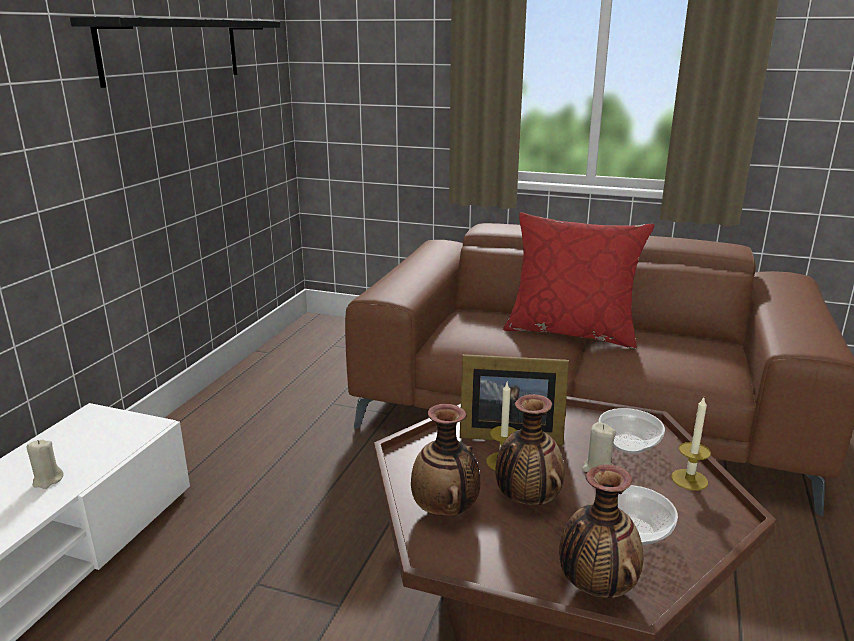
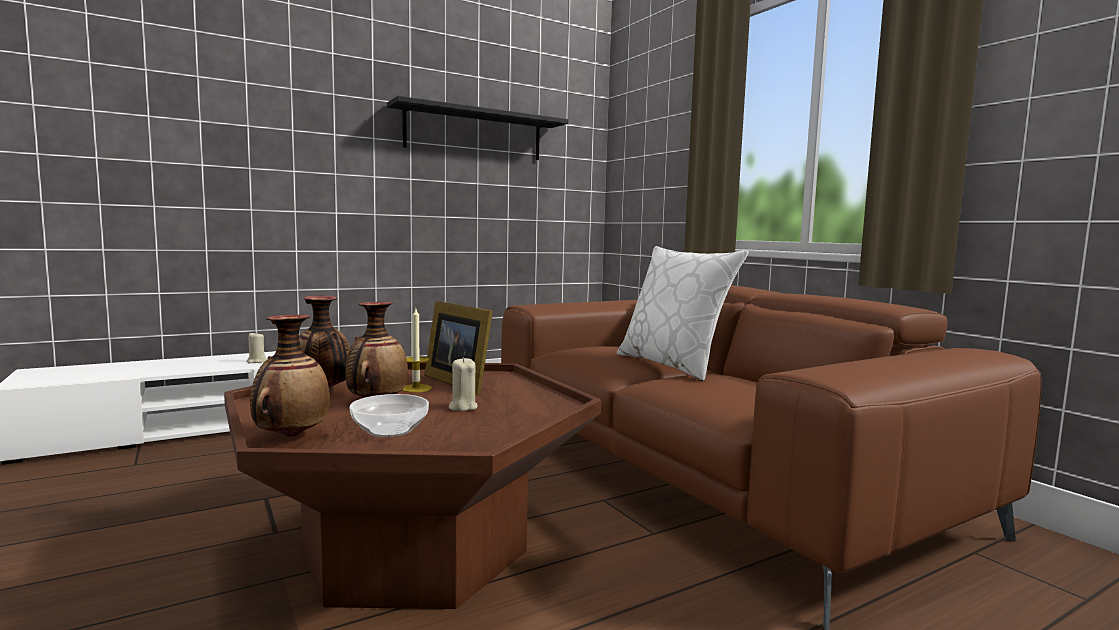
camera: 40 degrees right, 15 degrees down
(571, 332) = (673, 365): red pillow -> white pillow
(627, 443) = (525, 406): bowl -> none
(689, 479) = (510, 429): candle -> none

